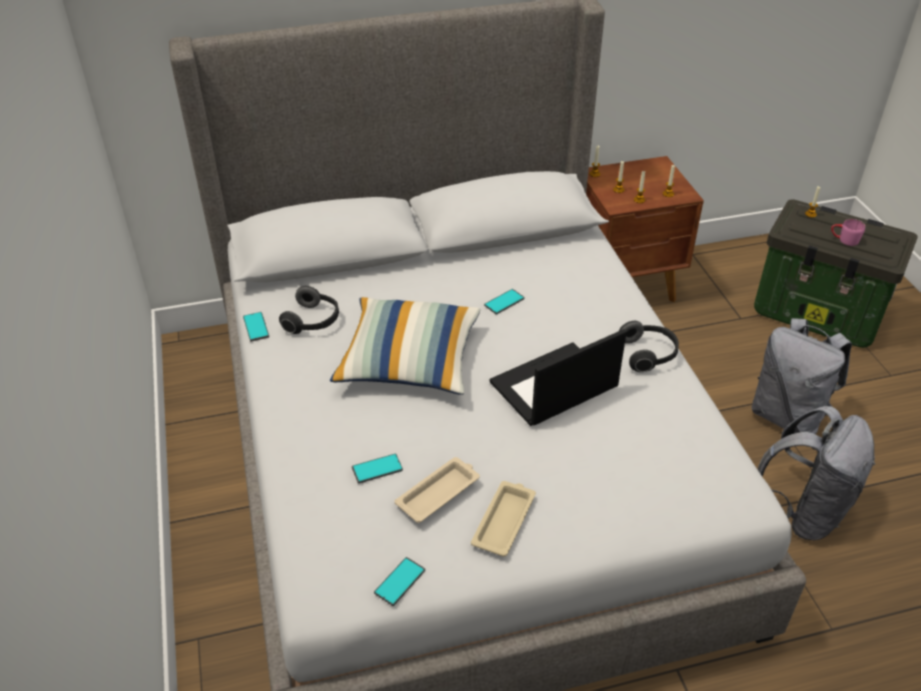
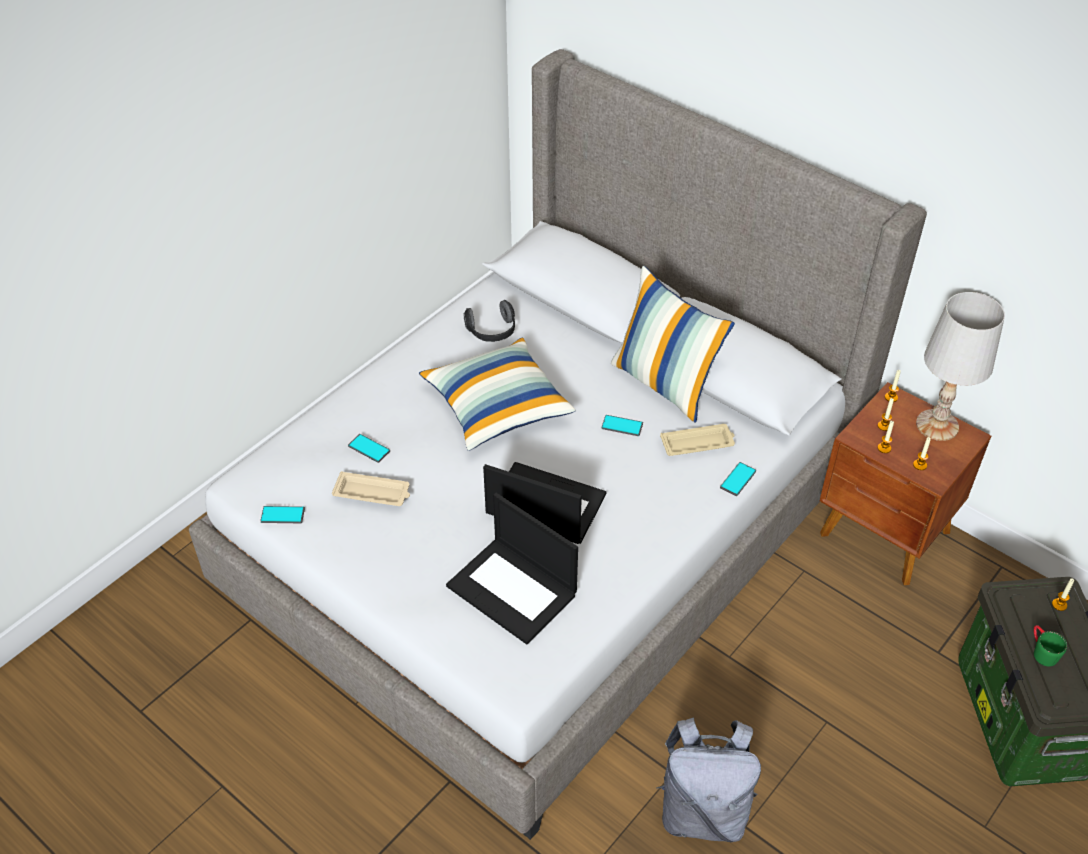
camera: 55 degrees right, 5 degrees up
(256, 327) = (458, 307): phone -> phone (738, 479)
(481, 258) = (665, 383): none -> pillow
(504, 520) = (378, 543): beige tray -> beige tray (698, 443)
(636, 451) = (513, 590): none -> laptop
(638, 169) = (937, 425): none -> white table lamp
(648, 354) = (641, 549): headphones -> none
(788, 416) = (825, 751): grey backpack -> none
(844, 240) = (1041, 651): pink mug -> green mug

